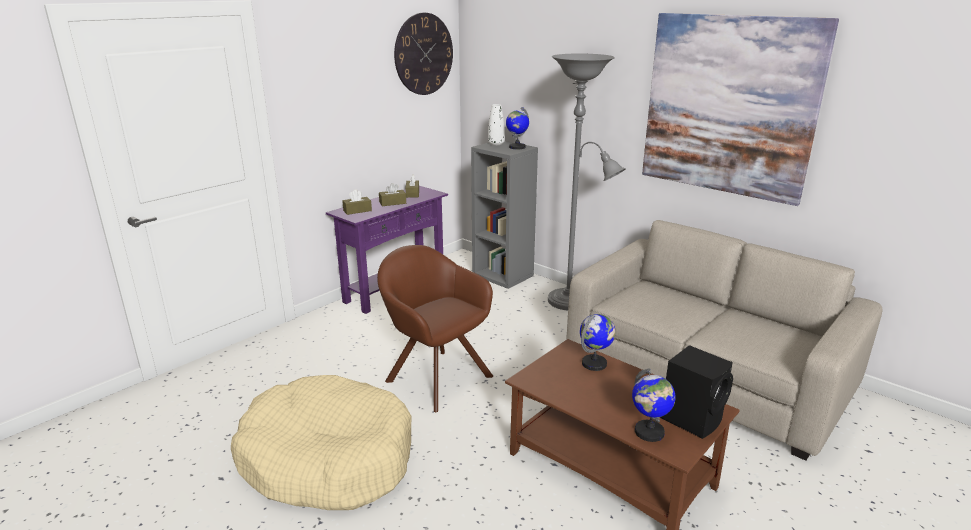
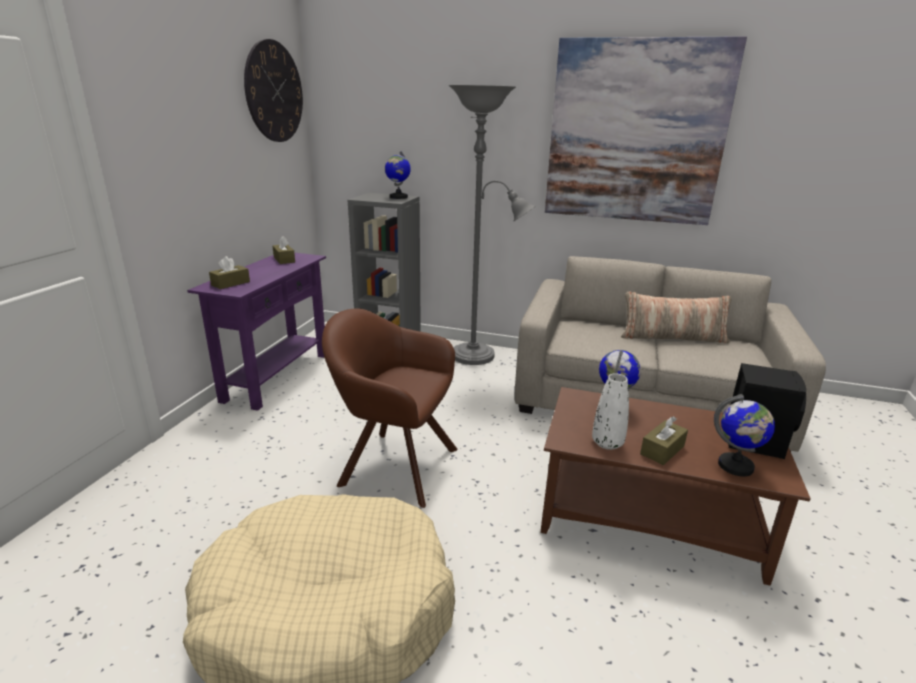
camera: 25 degrees left, 0 degrees up
(392, 203) = (269, 271): brown tissue box -> brown tissue box (662, 450)
(496, 144) = (372, 196): white vase -> white vase (607, 443)
(733, 316) = (672, 337): none -> pillow

